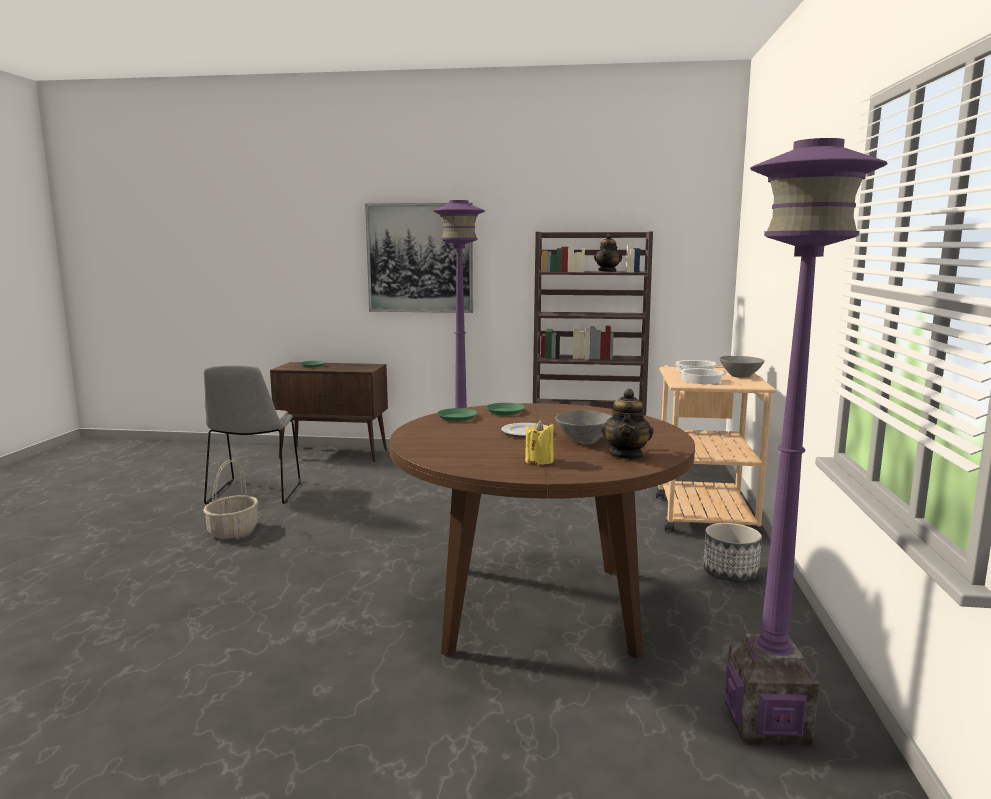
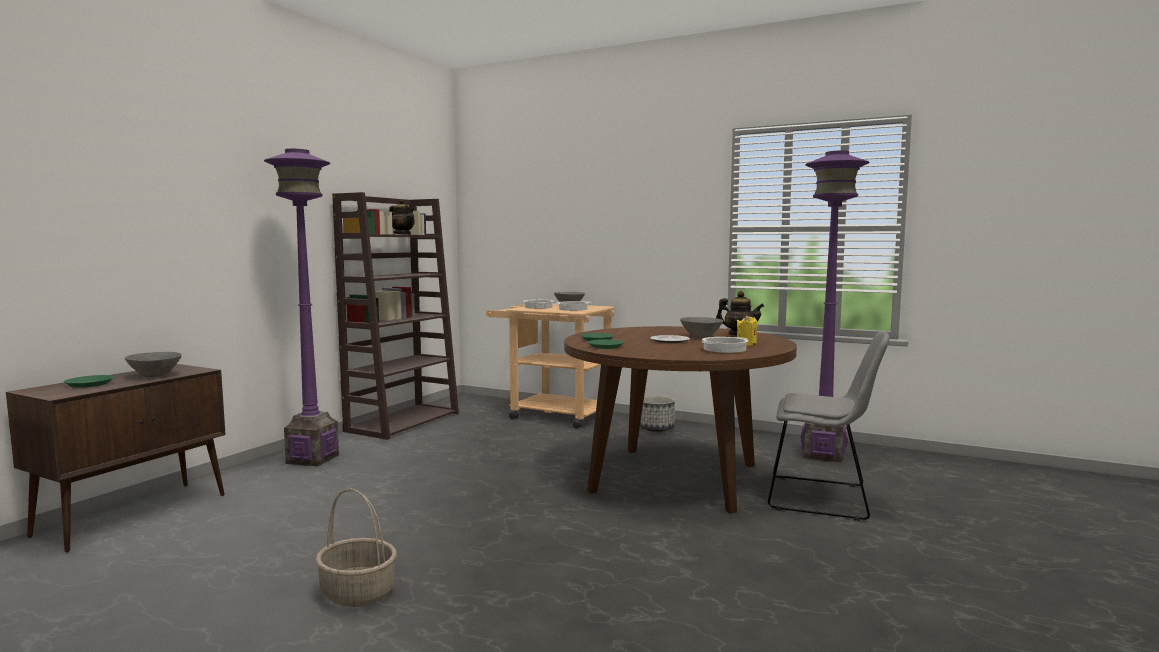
camera: 70 degrees left, 5 degrees down
(254, 494) = (221, 575): grey chair -> grey chair (823, 498)
(343, 368) = (155, 375): none -> grey bowl
(420, 258) = (210, 217): picture -> none
(481, 454) = (724, 349): none -> cooking pot

